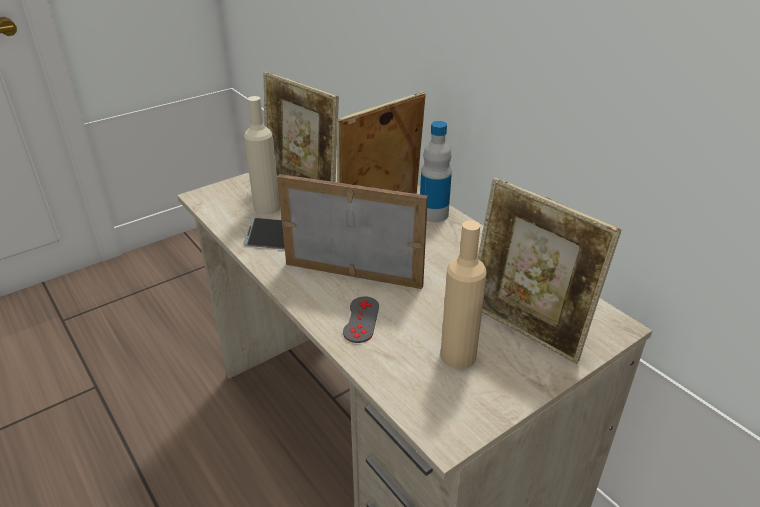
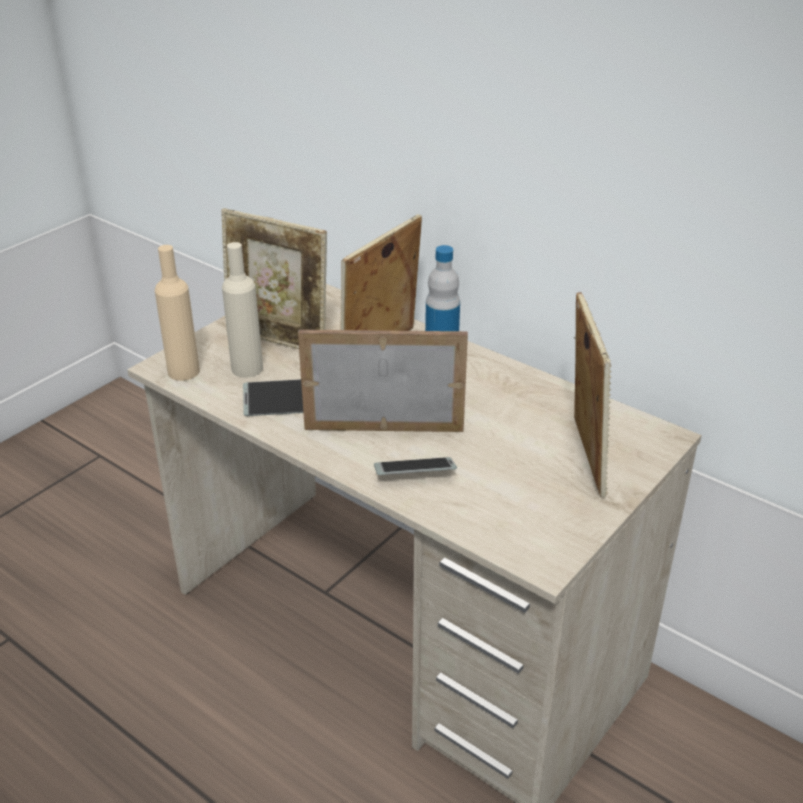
camera: 15 degrees left, 0 degrees up
(361, 319) = (414, 473): grey game controller -> phone
(458, 356) = (527, 491): beige bottle -> beige bottle (183, 371)
(525, 330) = (583, 455): picture frame -> picture frame turned 120 degrees counterclockwise

